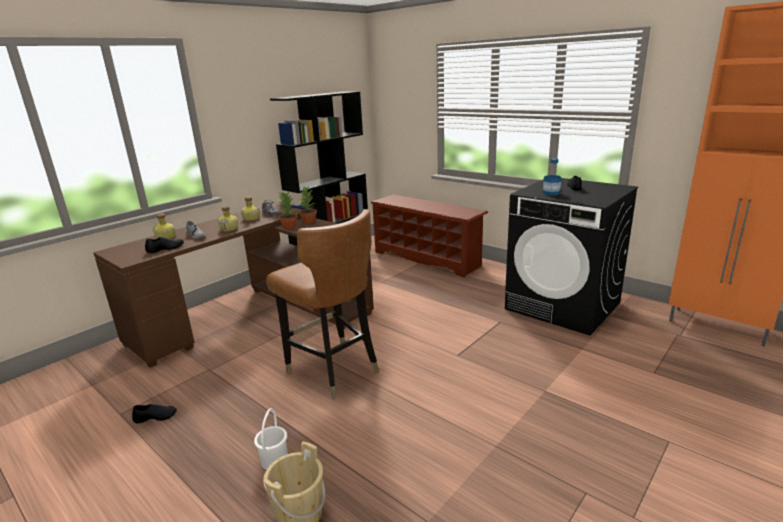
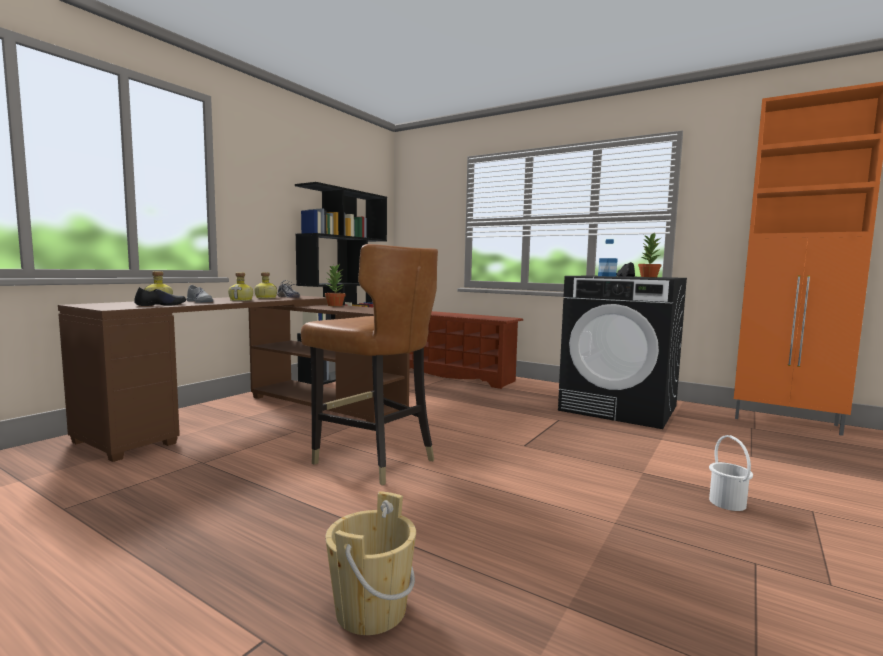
camera: 10 degrees left, 15 degrees down
(156, 417) = (122, 510): black shoe -> none
(274, 460) = (315, 549): white bucket -> white bucket (727, 503)
(289, 227) = (312, 307): potted plant -> potted plant (648, 277)

